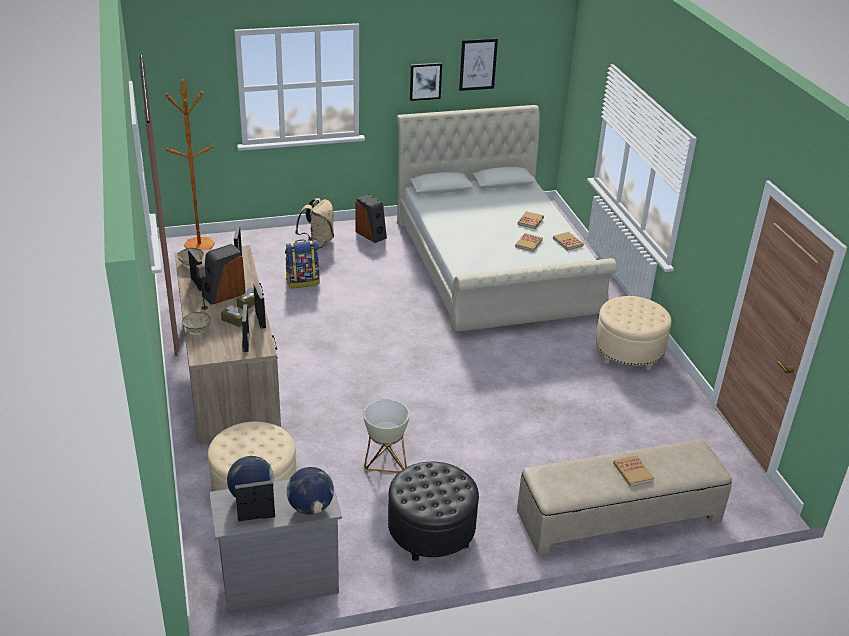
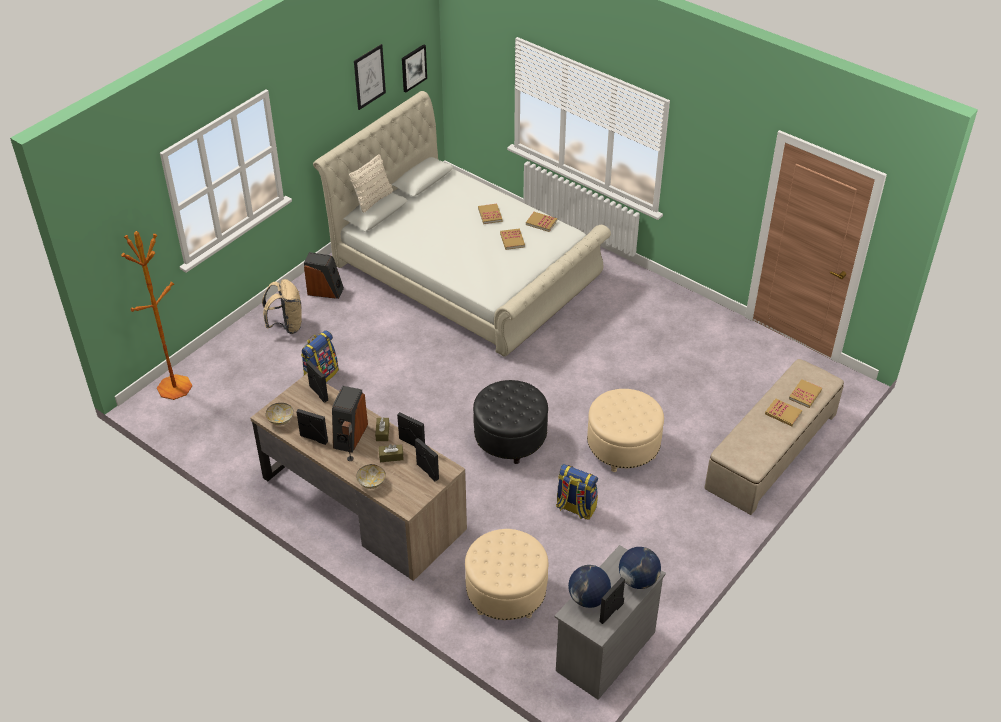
camera: 35 degrees left, 10 degrees up
(385, 462) = (575, 508): planter -> backpack
(425, 81) = (330, 115): picture -> picture (413, 68)
(431, 533) = (667, 545): black ottoman -> black ottoman (510, 439)
(442, 173) = (373, 200): none -> beige pillow
(628, 353) = (650, 302): beige ottoman -> beige ottoman (623, 448)
(674, 469) = (805, 394): none -> book

